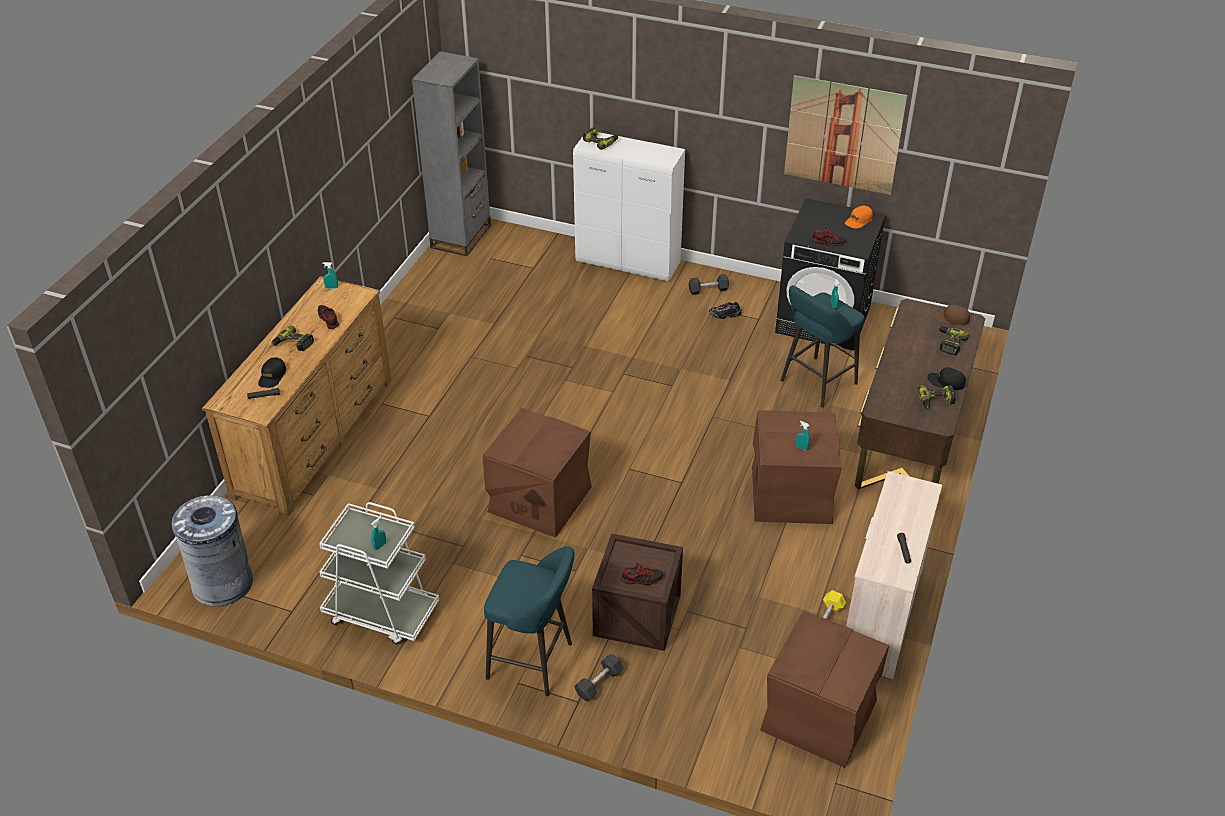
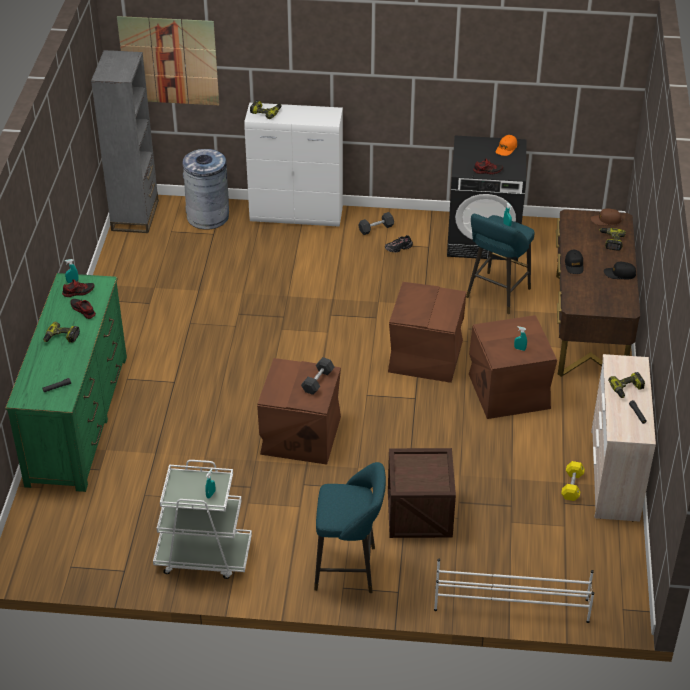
camera: 15 degrees left, 0 degrees up
(223, 583) = (52, 560): grey trash can -> grey trash can (208, 216)
(272, 376) = (56, 369): black cap -> black cap (574, 265)
(314, 436) = (78, 419): brown dresser -> green dresser
(599, 683) = (409, 574): black dumbbell -> black dumbbell (318, 381)
(641, 578) = (427, 480): shoe -> shoe (78, 292)
(703, 746) = (510, 604): none -> white shoe rack
(821, 715) = (593, 560): brown storage box -> brown storage box (427, 355)
(843, 135) = (484, 77): picture -> picture (169, 61)
(936, 401) = (617, 291): power drill -> power drill (627, 389)

